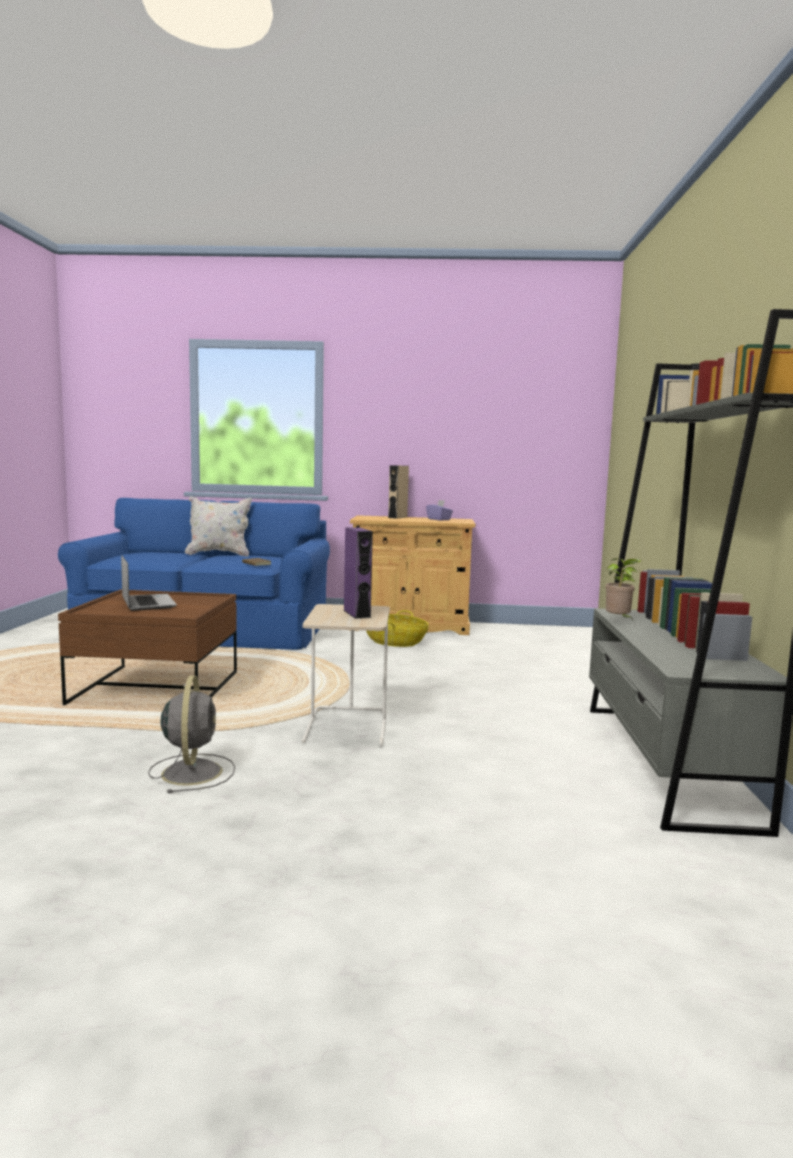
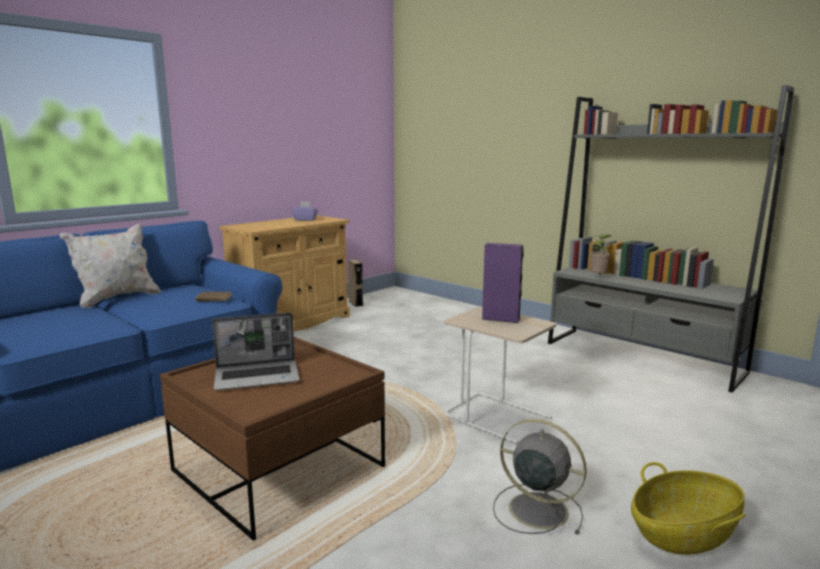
camera: 50 degrees left, 5 degrees up
(147, 603) = (258, 377): laptop -> laptop turned 150 degrees clockwise
(394, 642) = (322, 340): basket -> basket (683, 533)
(397, 517) = (265, 222): beige speaker -> beige speaker (356, 303)

